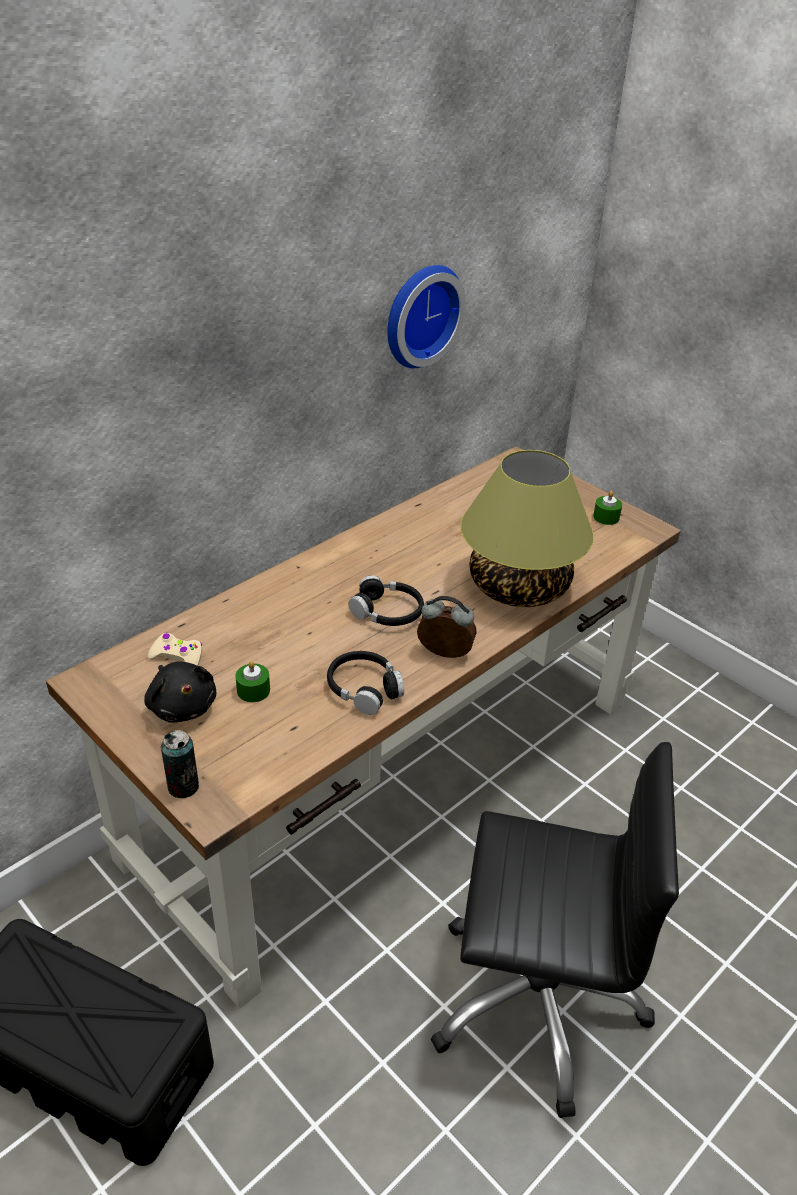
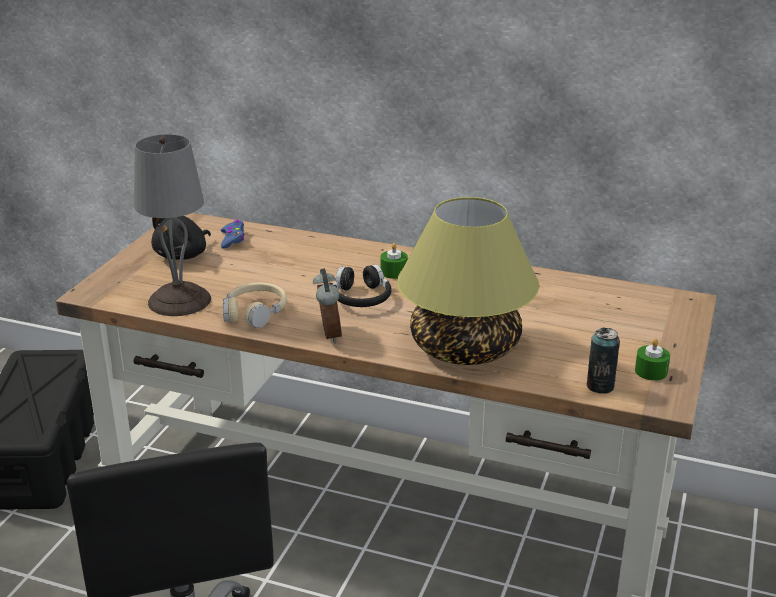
camera: 65 degrees right, 10 degrees down
(178, 656) = (232, 239): beige game controller -> blue game controller
(183, 787) = (105, 278): can -> can (600, 386)
(253, 690) = (218, 273): green candle -> green candle (394, 272)
(293, 736) = (180, 300): none -> grey table lamp
(364, 688) = (255, 312): black headphones -> beige headphones
(419, 314) = (571, 74): wall clock -> none

